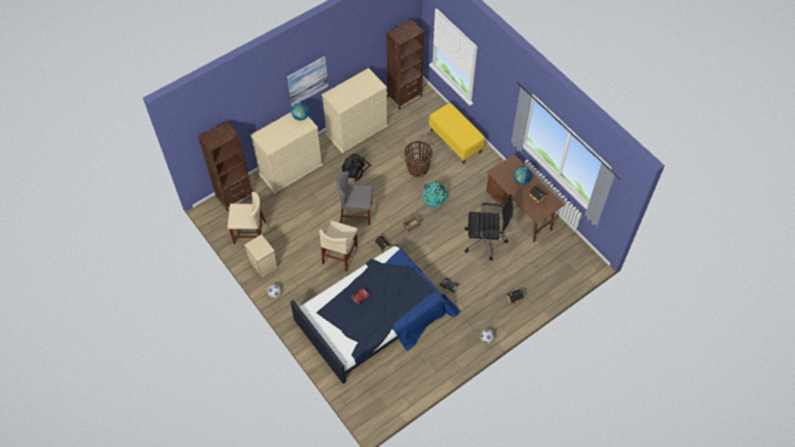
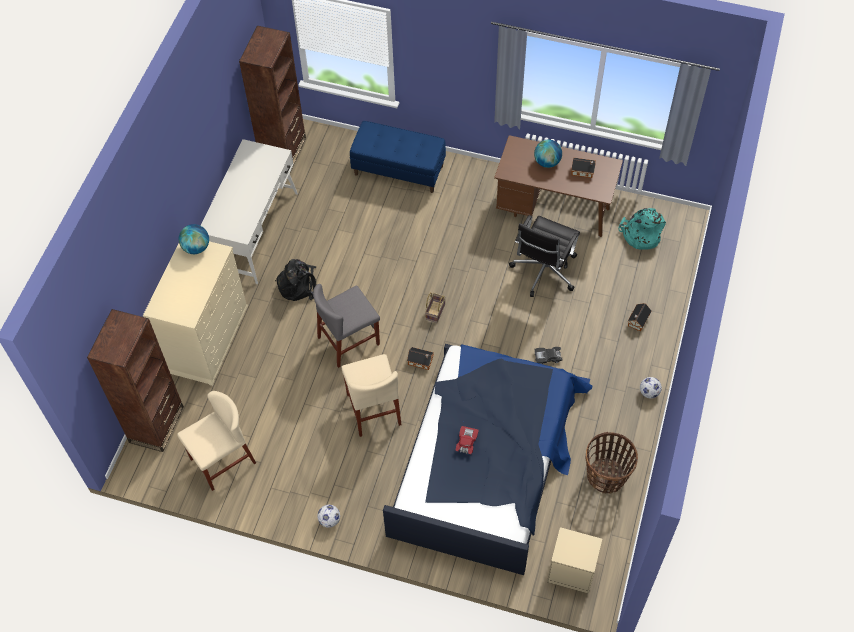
camera: 35 degrees left, 0 degrees up
(263, 264) = (278, 490): beige nightstand -> beige nightstand (570, 570)
(307, 80) = (177, 188): picture -> none
(356, 130) = (255, 231): beige dresser -> white desk
(418, 168) = (380, 233): basket -> basket (606, 476)
(433, 197) = (431, 257): turquoise backpack -> turquoise backpack (640, 235)
(456, 141) = (399, 170): yellow bench -> blue bench
(485, 241) = (543, 272): black office chair -> black office chair turned 150 degrees clockwise

